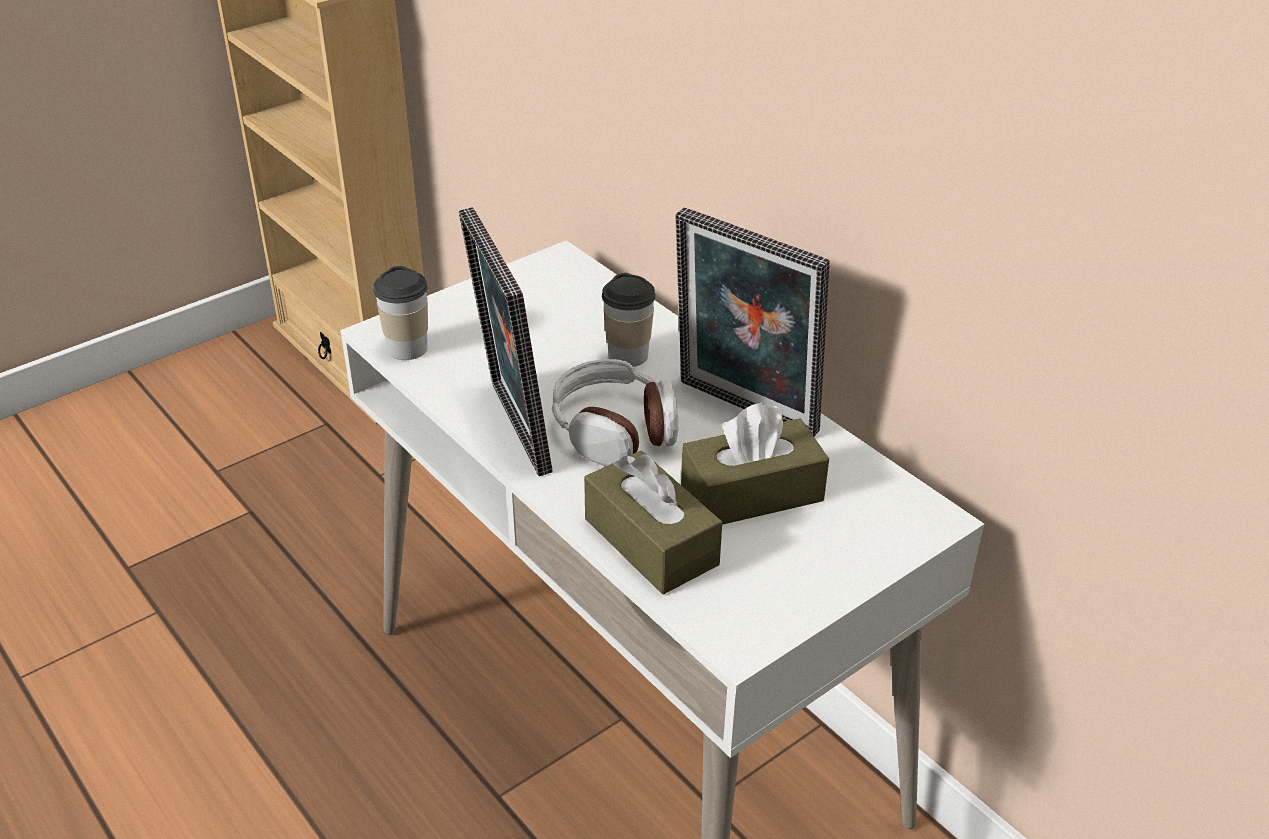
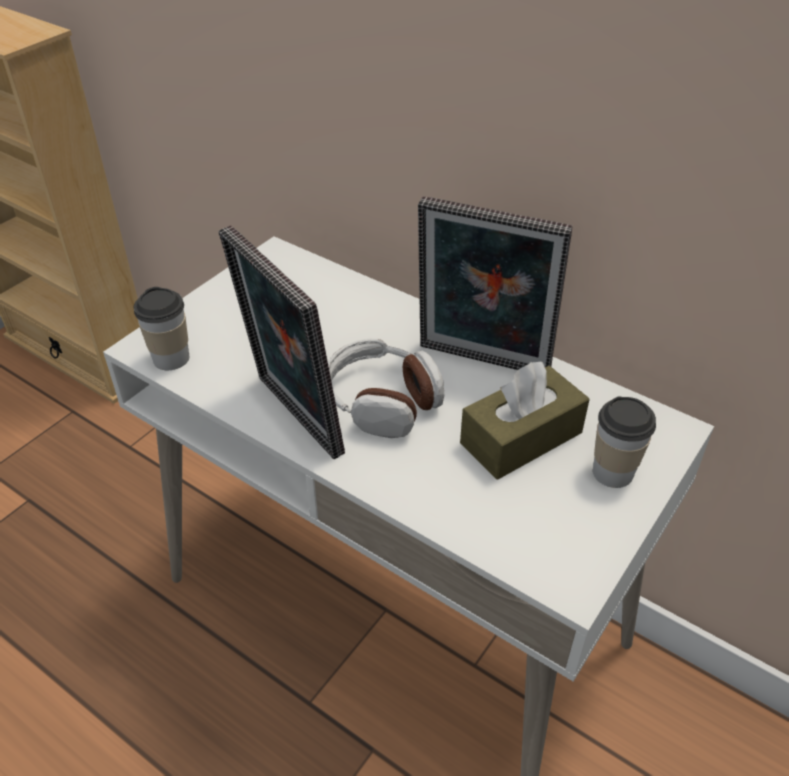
camera: 15 degrees left, 5 degrees up
(628, 355) = (366, 330): cup -> cup (613, 472)
(651, 541) = (456, 502): brown tissue box -> none

